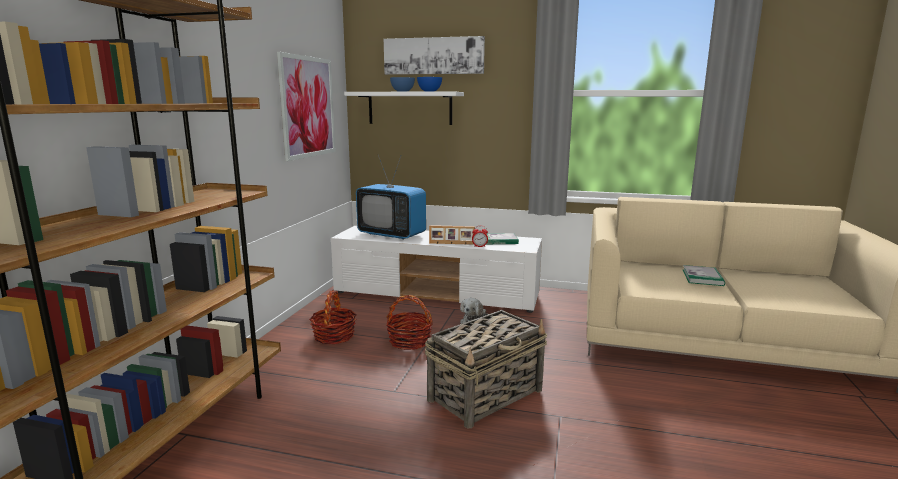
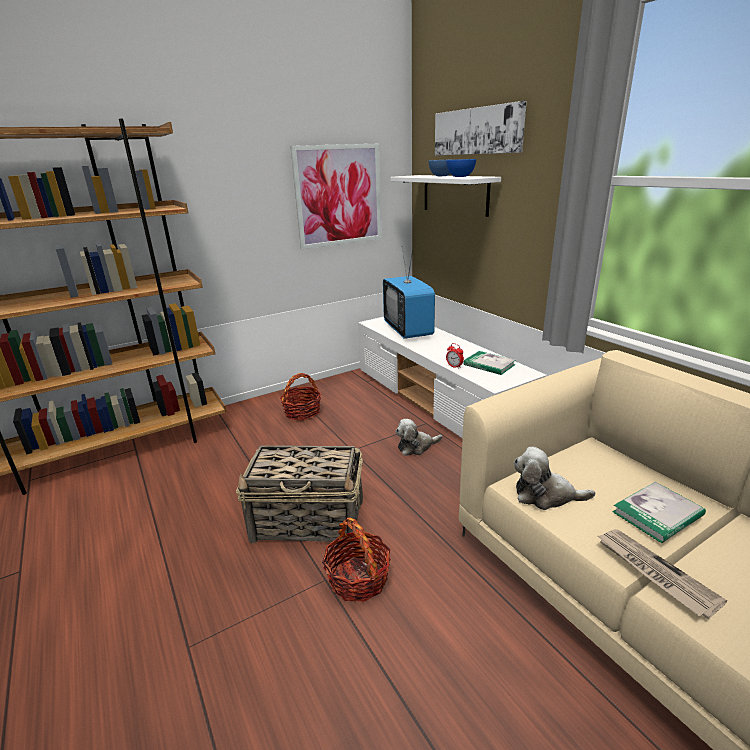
camera: 45 degrees right, 10 degrees up
(409, 341) = (340, 440): basket -> basket (358, 578)
(451, 244) = (436, 355): picture frame -> none
(653, 288) = (545, 495): none -> plush toy
(740, 296) = (653, 572): none -> newspaper

